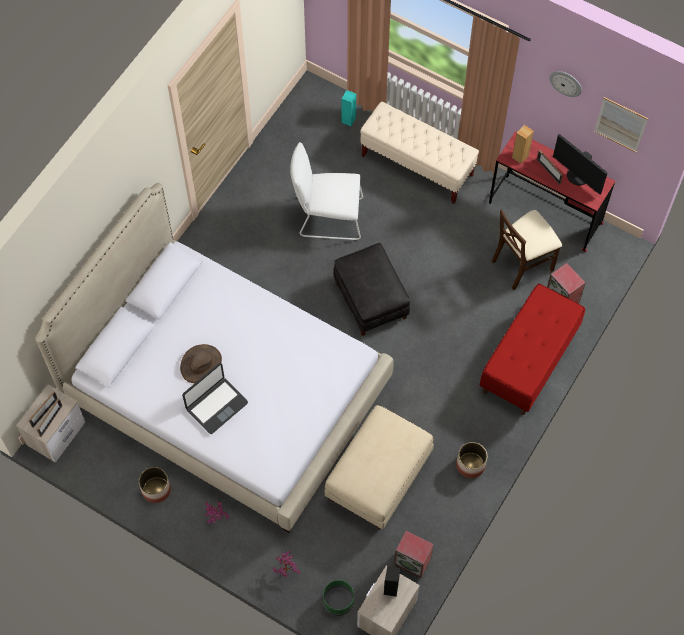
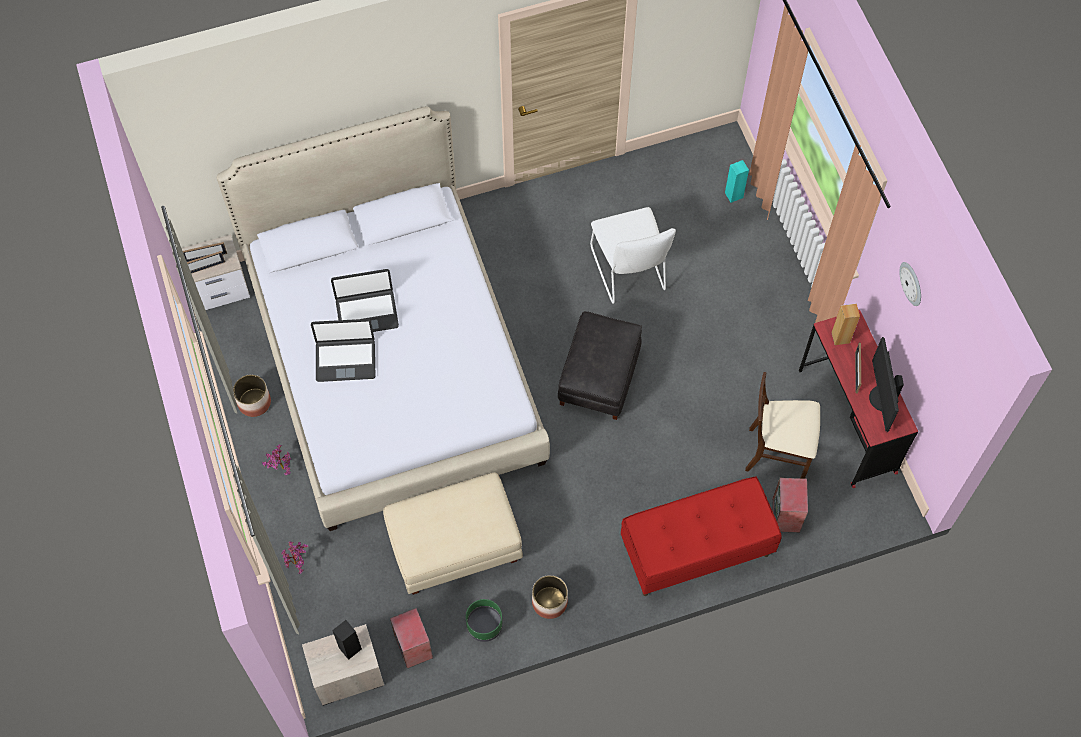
camera: 40 degrees right, 0 degrees up
(201, 364) = (367, 312): brown hat -> laptop
(327, 217) = (629, 272): white chair -> white chair turned 150 degrees counterclockwise
(338, 602) = (315, 628): green planter -> green planter (484, 625)
(417, 166) = (760, 285): beige bench -> none
(620, 124) = (940, 367): picture -> none

